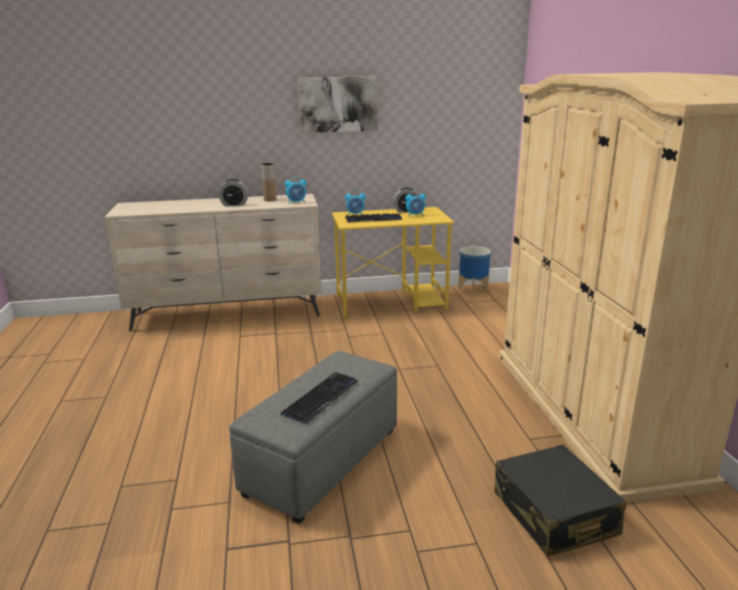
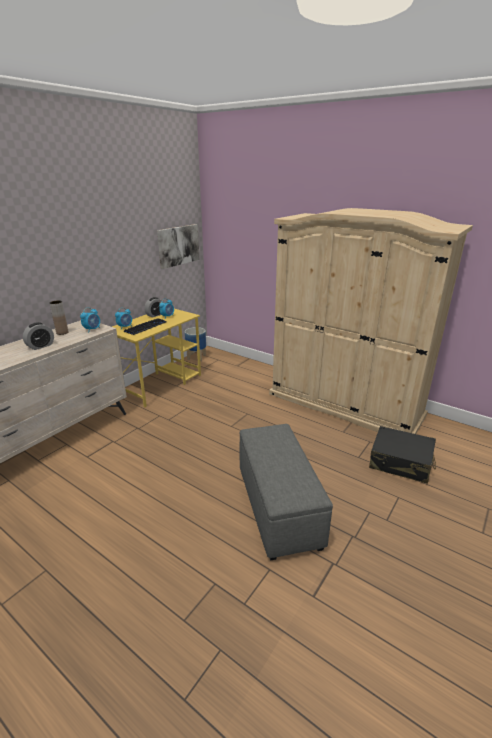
camera: 45 degrees left, 5 degrees up
(321, 398) = (291, 464): keyboard -> none
(338, 104) = (93, 239): picture -> picture (178, 245)

